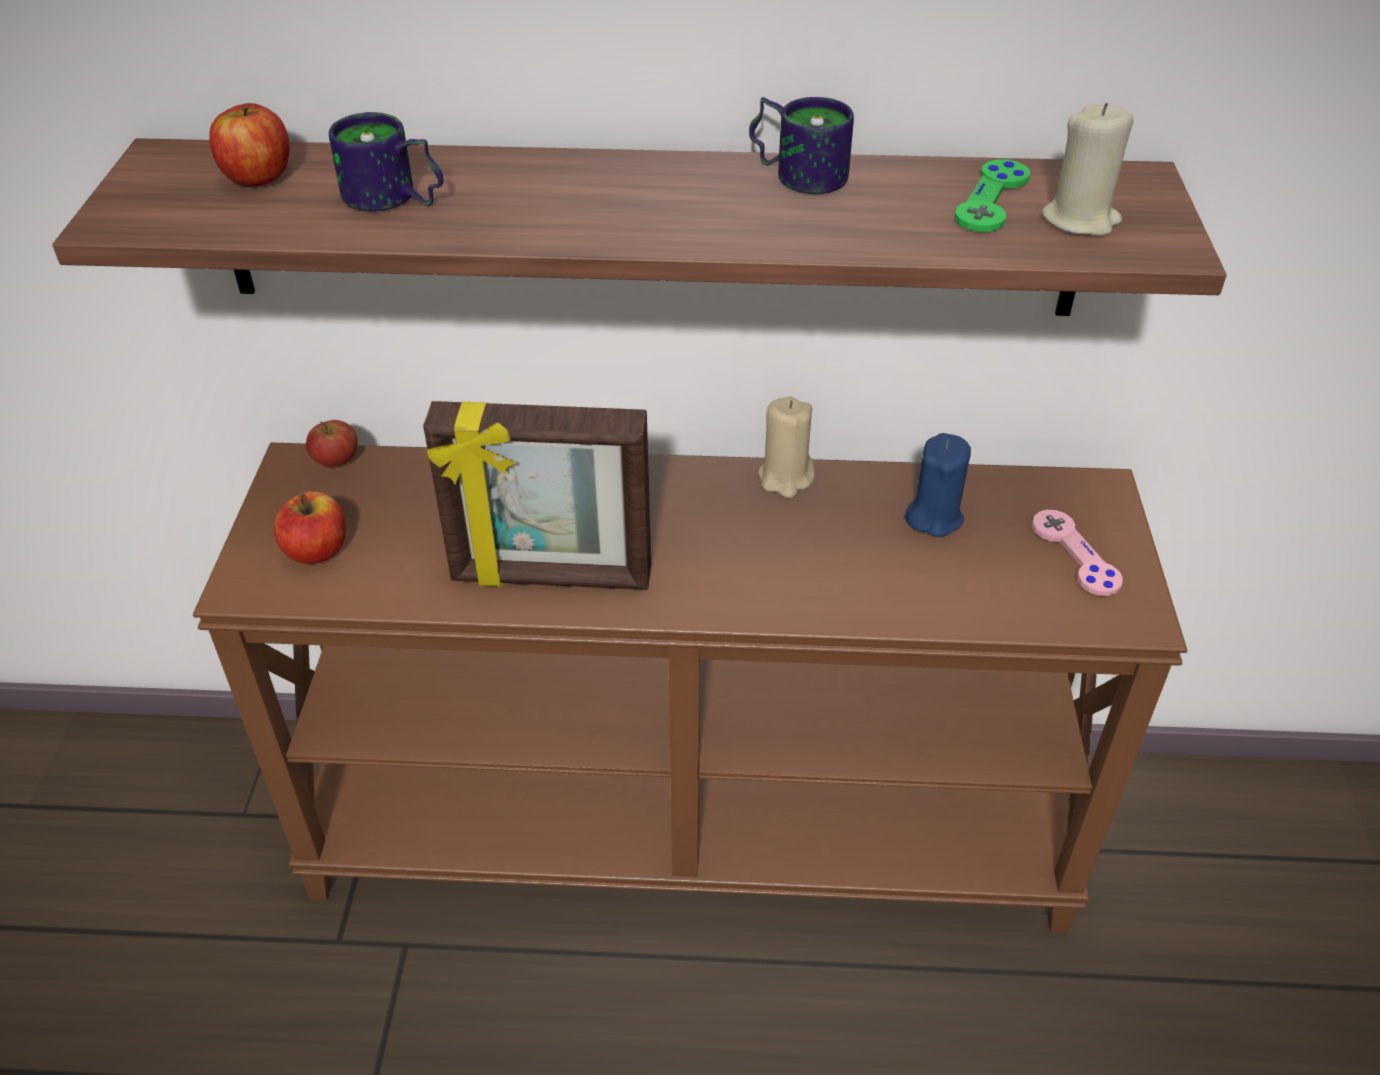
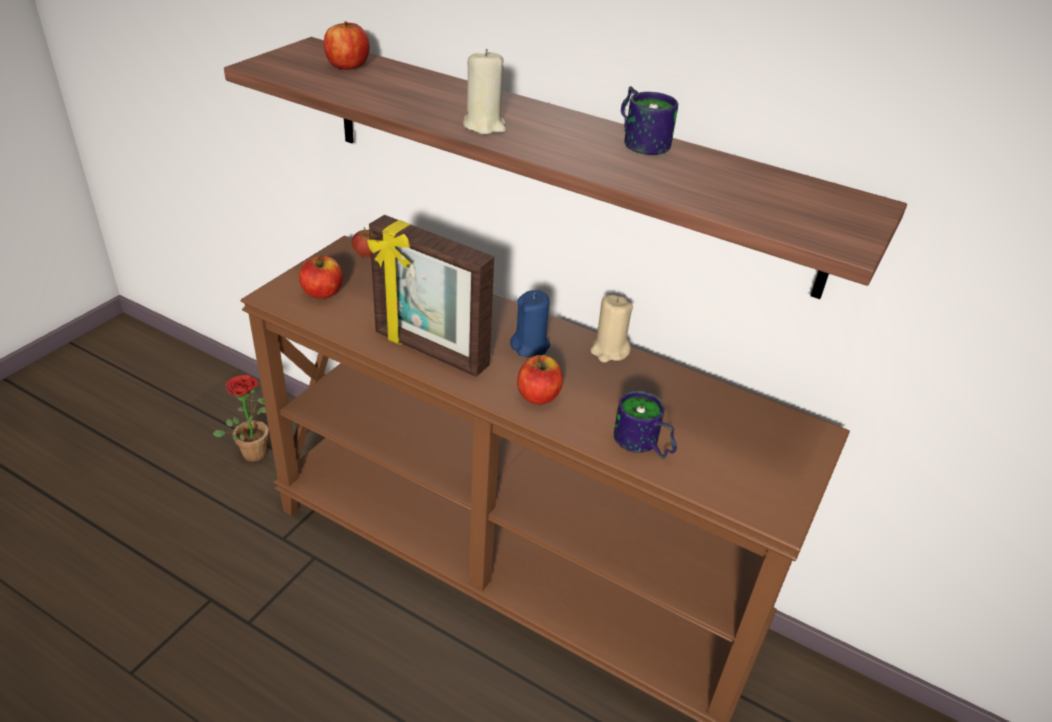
camera: 25 degrees right, 5 degrees down
(196, 829) = (254, 450): none -> potted plant
(392, 201) = (400, 93): mug -> mug (642, 446)
(747, 582) = (538, 396): none -> apple
(934, 517) = (685, 406): blue candle -> blue candle (530, 346)
(992, 199) = (751, 186): green game controller -> none
(1075, 554) = (765, 463): pink game controller -> none
(1080, 219) = (800, 213): beige candle -> beige candle (484, 126)

